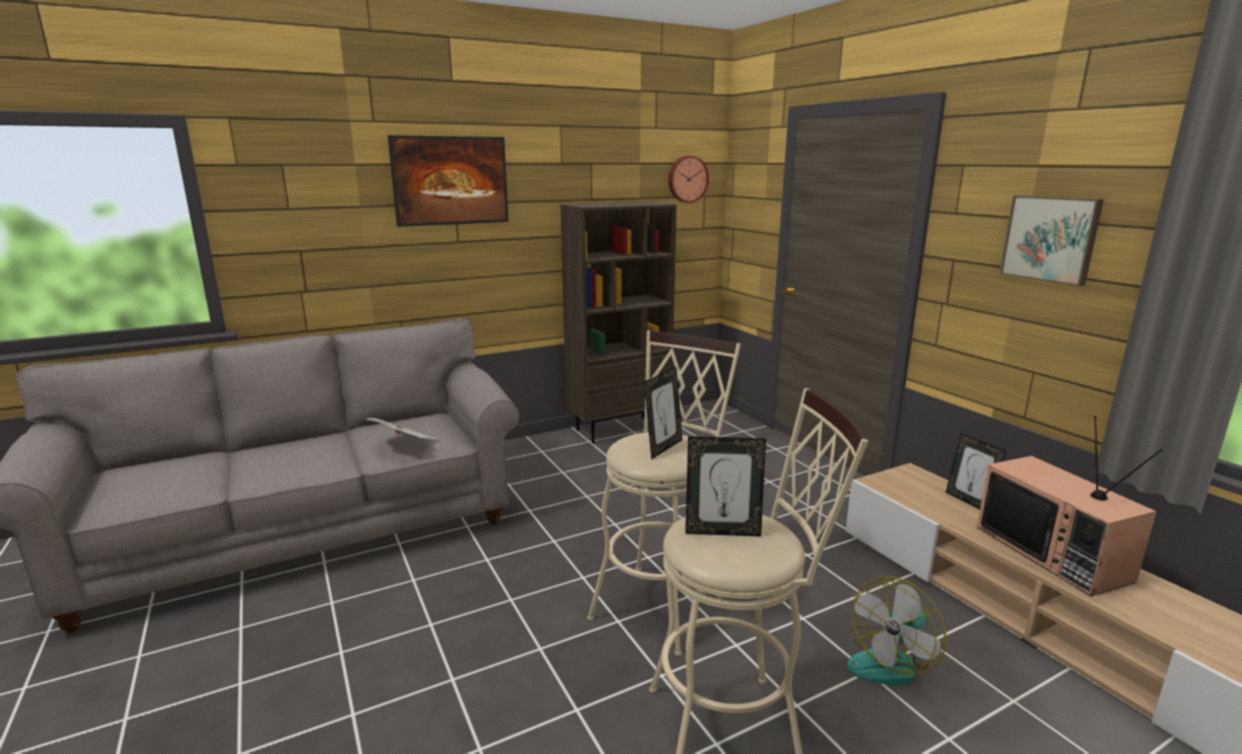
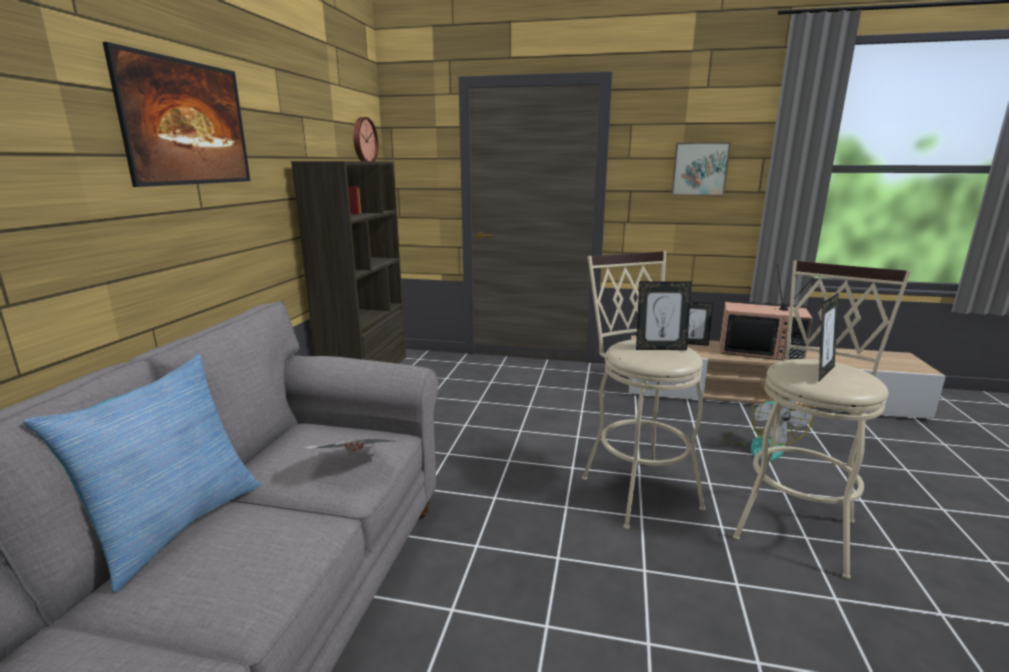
camera: 50 degrees left, 0 degrees up
(308, 436) = (175, 526): none -> pillow
(663, 448) = (660, 348): picture frame -> picture frame turned 105 degrees clockwise

